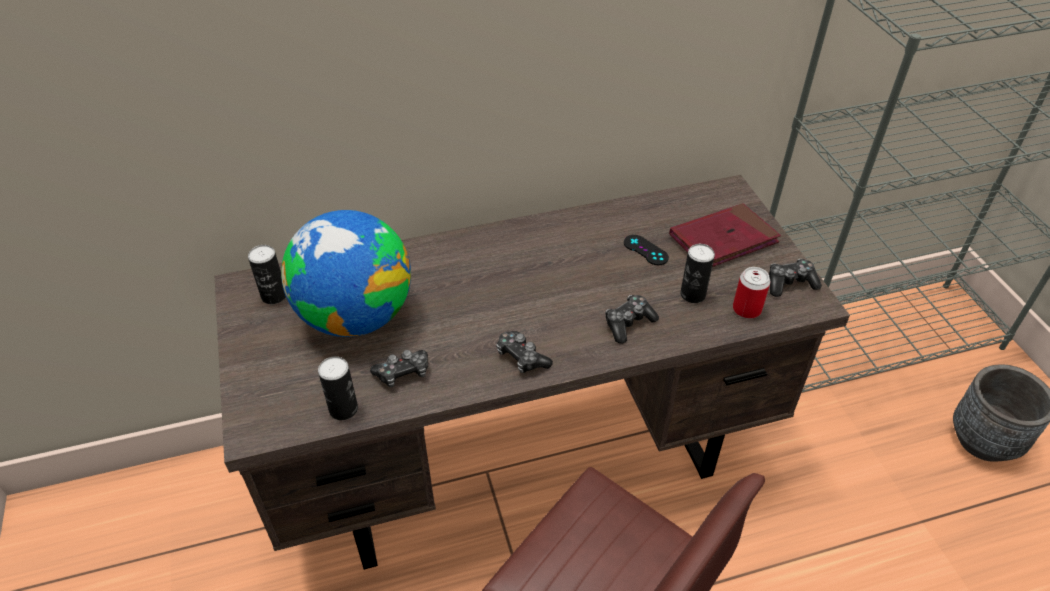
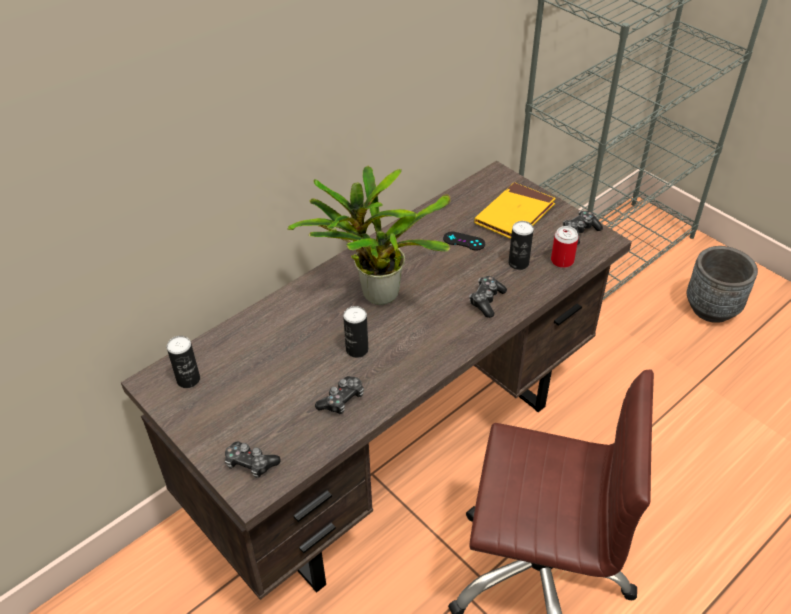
camera: 25 degrees left, 0 degrees up
(343, 409) = (314, 445): can -> can (357, 349)
(355, 316) = (271, 370): globe -> none
(513, 273) = (375, 293): none -> potted plant
(521, 357) = (425, 354): game controller -> game controller (250, 463)
(723, 240) = (514, 215): red book -> yellow book

